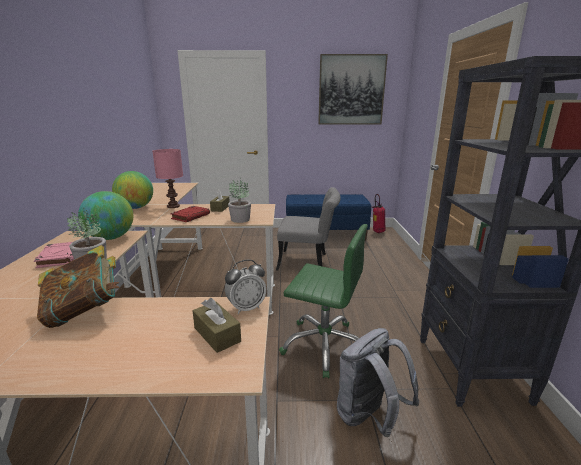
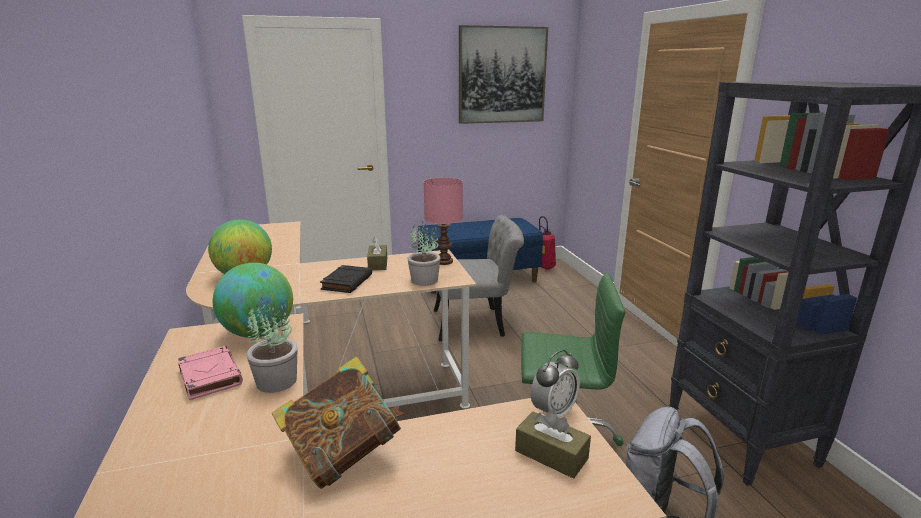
camera: 15 degrees left, 0 degrees up
(173, 206) = (303, 268): pink table lamp -> pink table lamp (444, 262)
(191, 216) = (347, 282): red book -> black book

